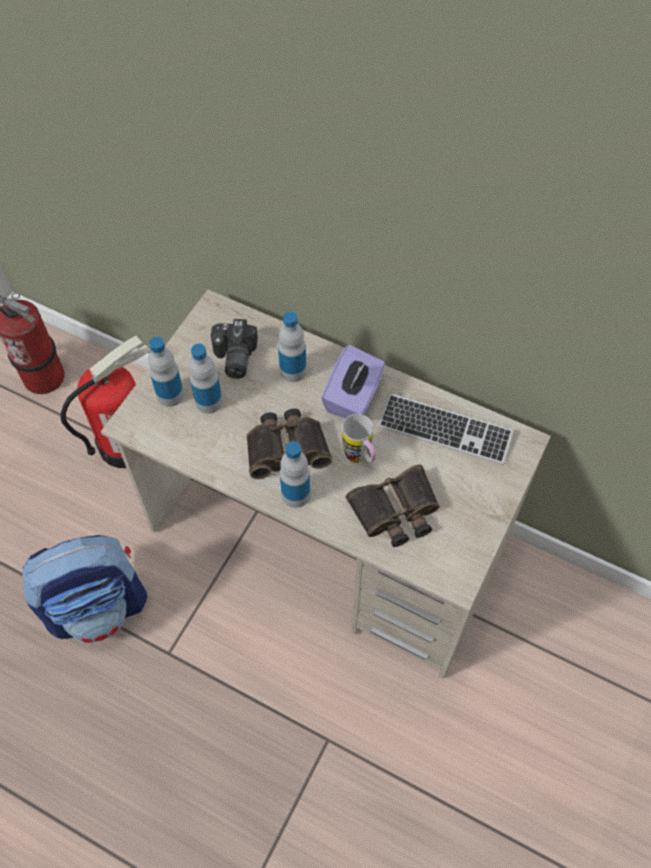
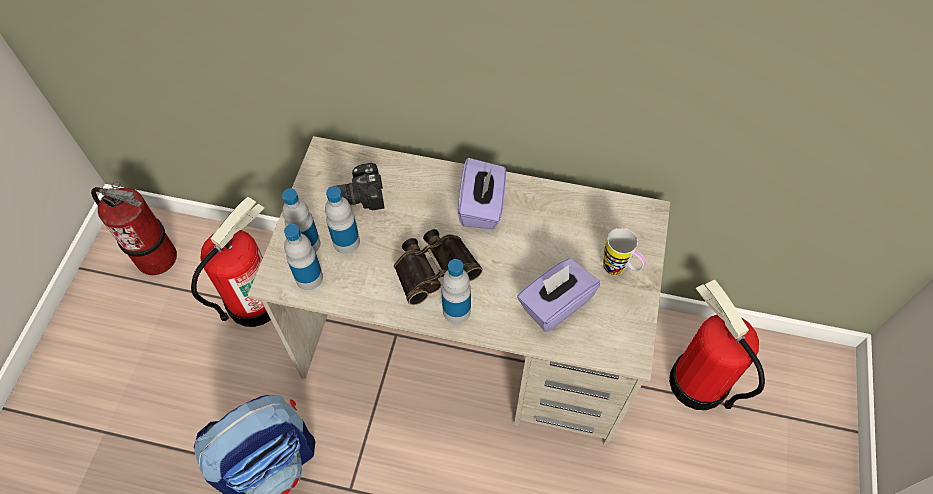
camera: 15 degrees left, 0 degrees up
(233, 358) = (357, 195): camera -> camera turned 90 degrees clockwise
(293, 371) = (418, 195): bottle -> bottle (309, 277)
(360, 459) = (506, 263): mug -> mug (619, 270)
(396, 512) = (555, 304): binoculars -> purple tissue box
(444, 430) = (575, 218): keyboard -> none
(559, 638) = (697, 382): none -> fire extinguisher

